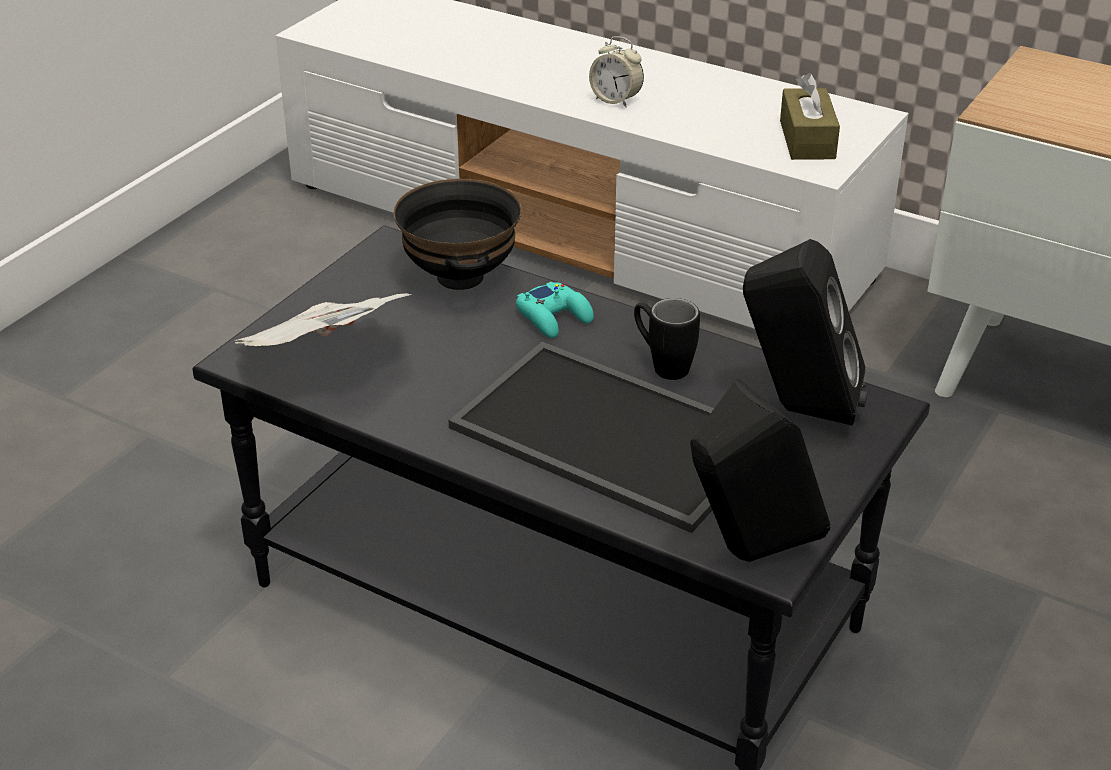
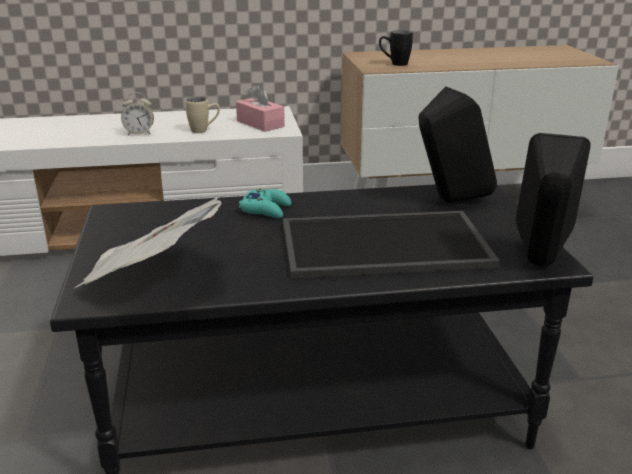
camera: 40 degrees left, 10 degrees down
(459, 277) = (180, 211): black bowl -> none
(662, 365) = (357, 208): black mug -> black mug (394, 64)
(708, 126) = (204, 130): none -> beige mug
(807, 140) = (260, 124): brown tissue box -> pink tissue box

